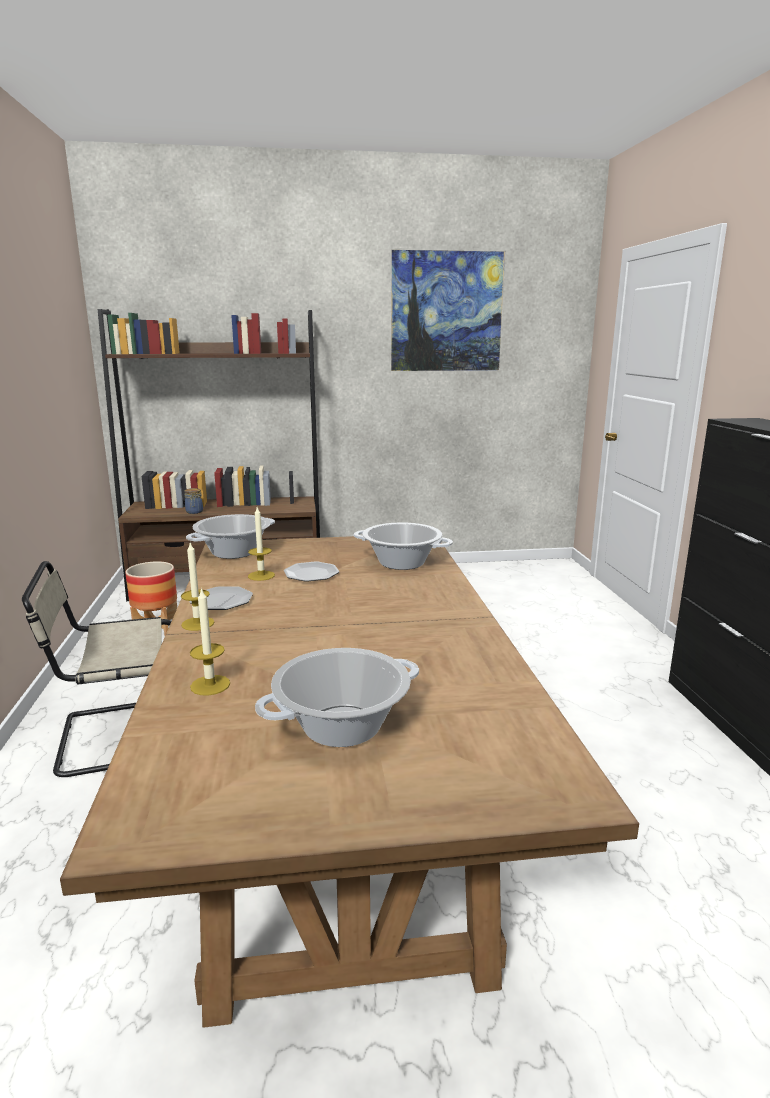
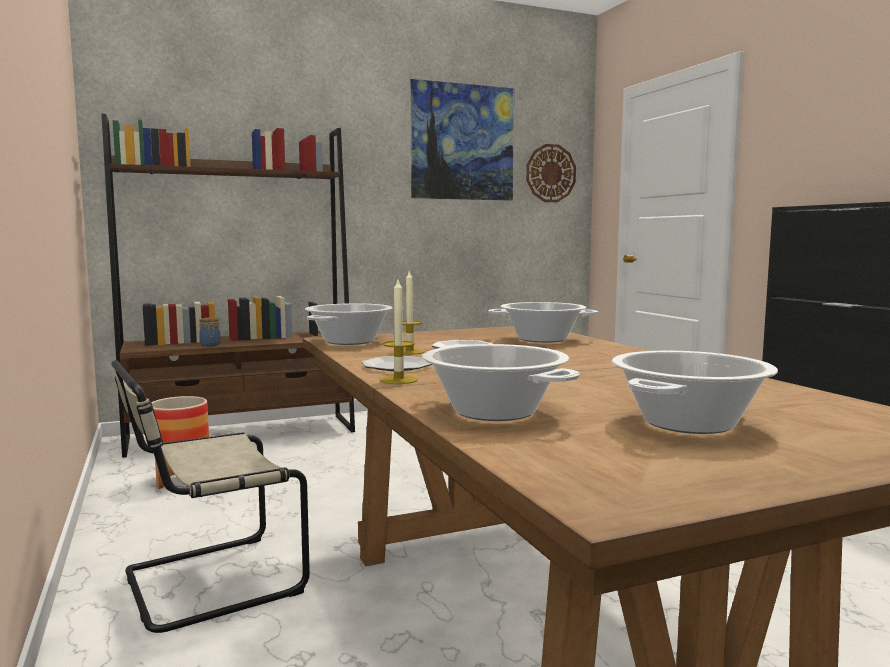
camera: 15 degrees left, 10 degrees down
(210, 685) = (494, 412): candle -> cooking pot
(543, 340) = (550, 173): none -> wall clock

